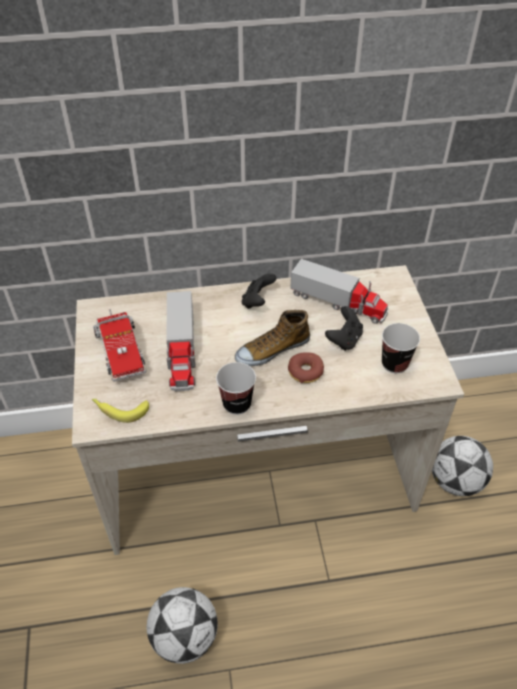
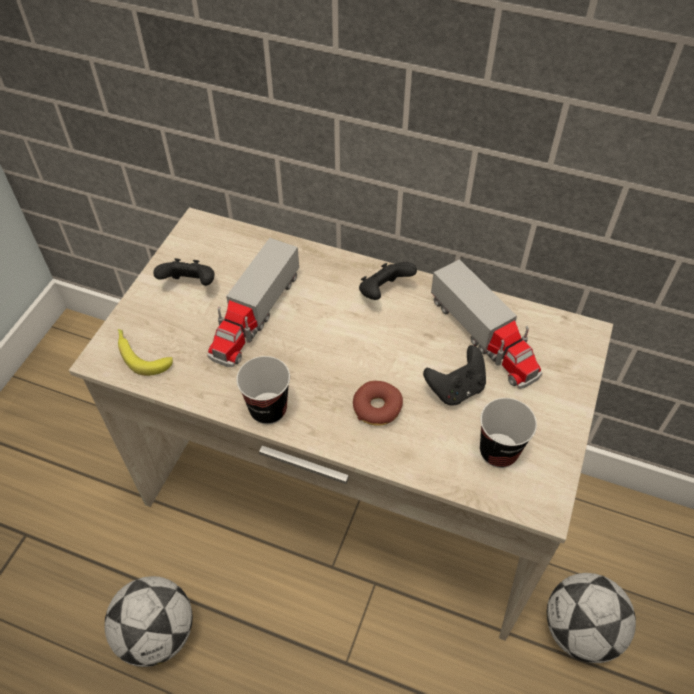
camera: 30 degrees right, 5 degrees up
(120, 350) = (190, 285): toy truck -> black game controller
(272, 349) = (357, 361): shoe -> none

